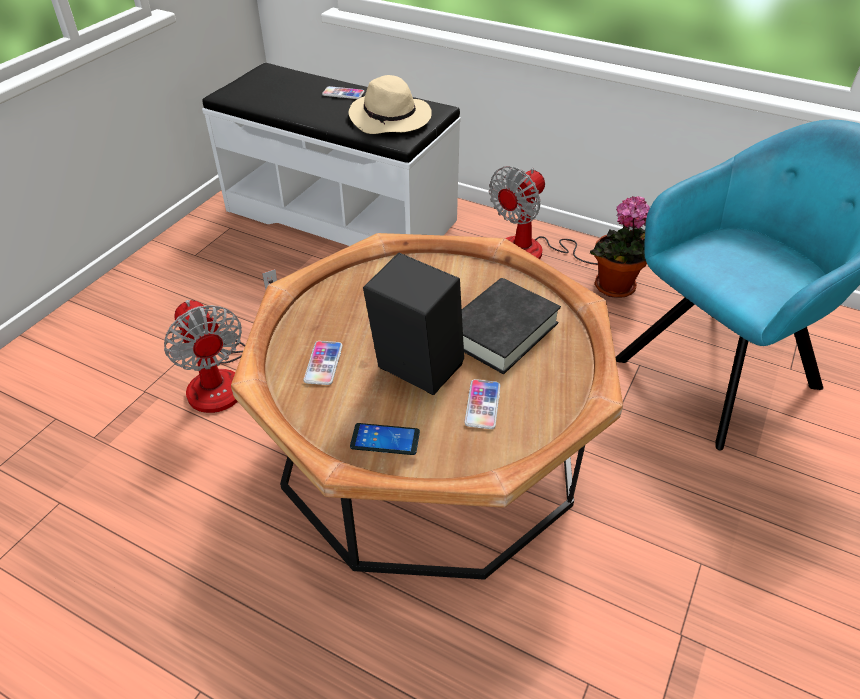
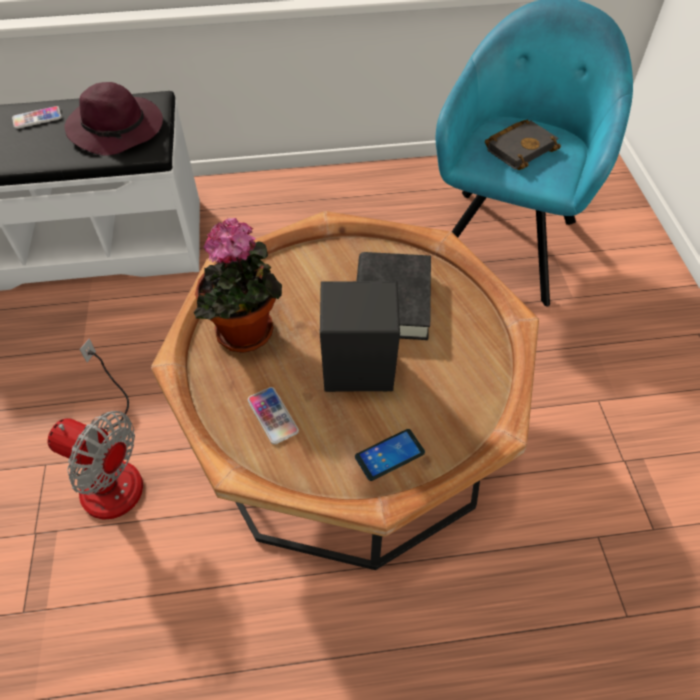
camera: 35 degrees left, 10 degrees up
(391, 119) = (118, 129): beige hat -> purple hat
(482, 405) = (436, 376): phone -> none
(537, 253) = (295, 202): fan -> none
(615, 289) = (381, 207): potted plant -> potted plant (247, 335)
(746, 261) = (520, 147): none -> black book

